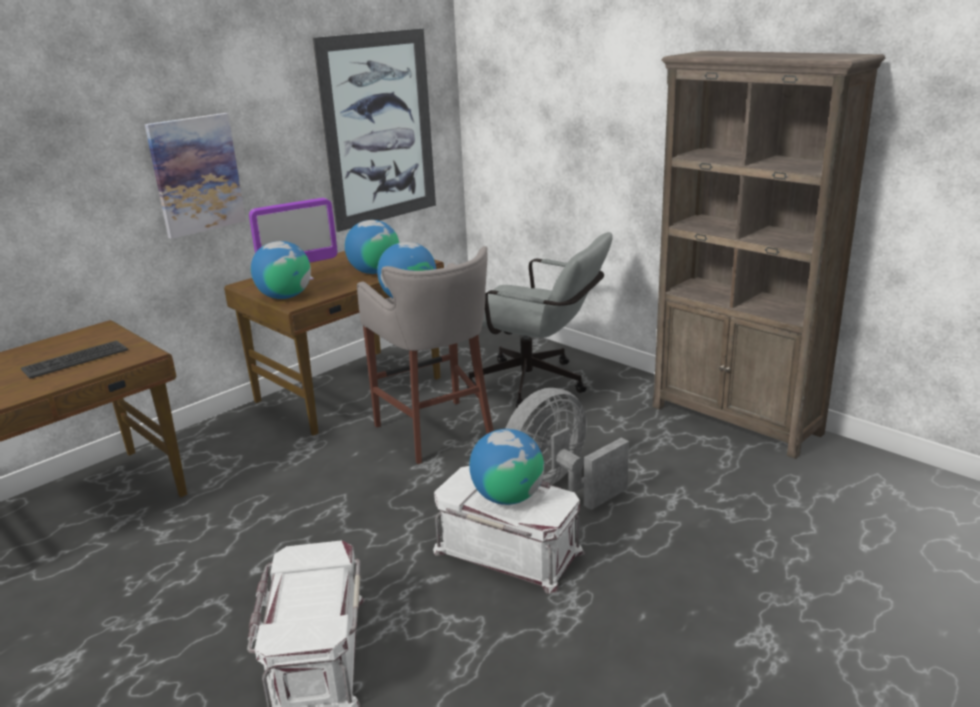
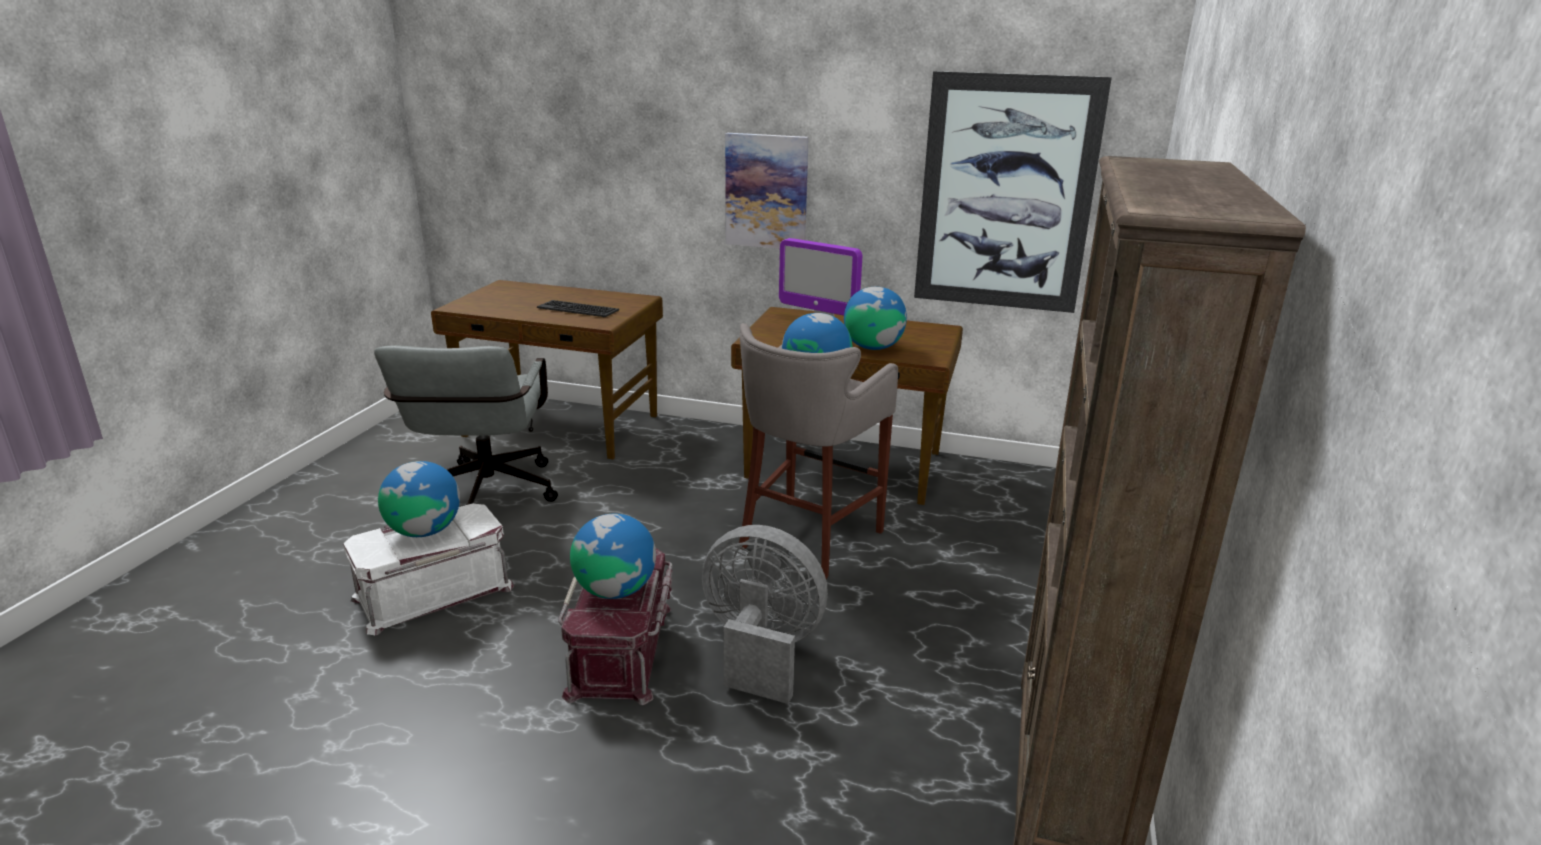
camera: 60 degrees right, 0 degrees up
(285, 297) = (766, 332): globe -> globe (424, 531)
(509, 550) = (622, 650): white storage box -> red storage box
(538, 385) = (978, 573): grey office chair -> grey office chair (485, 498)

